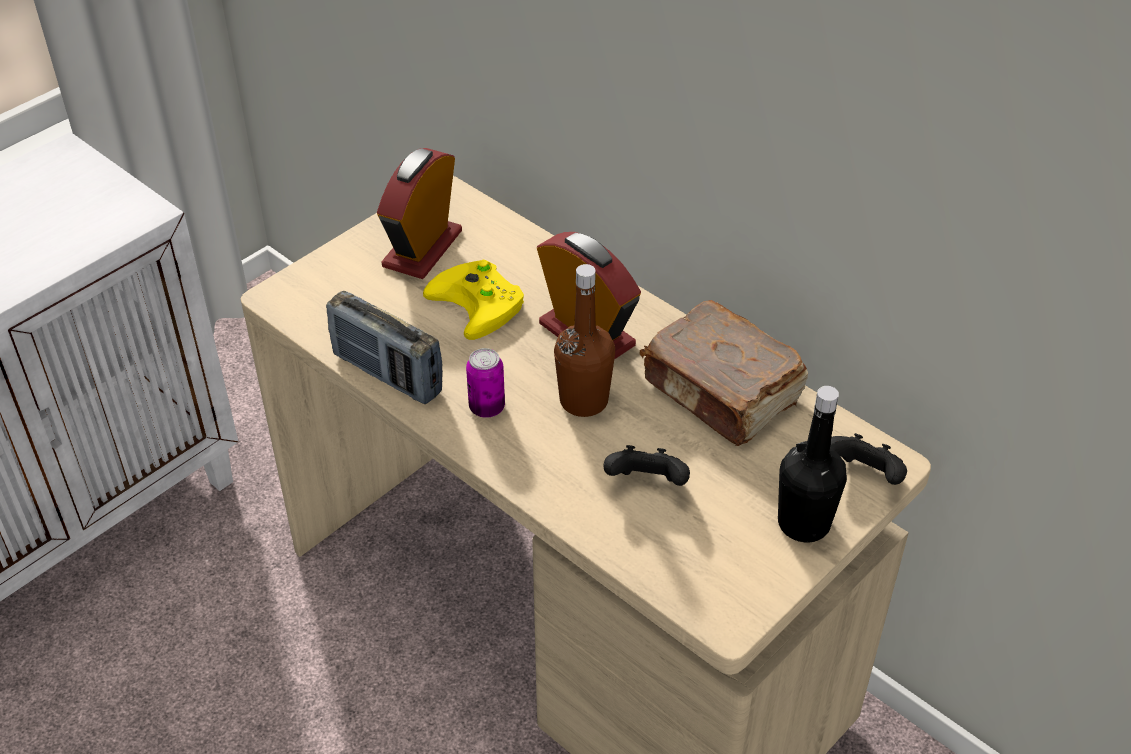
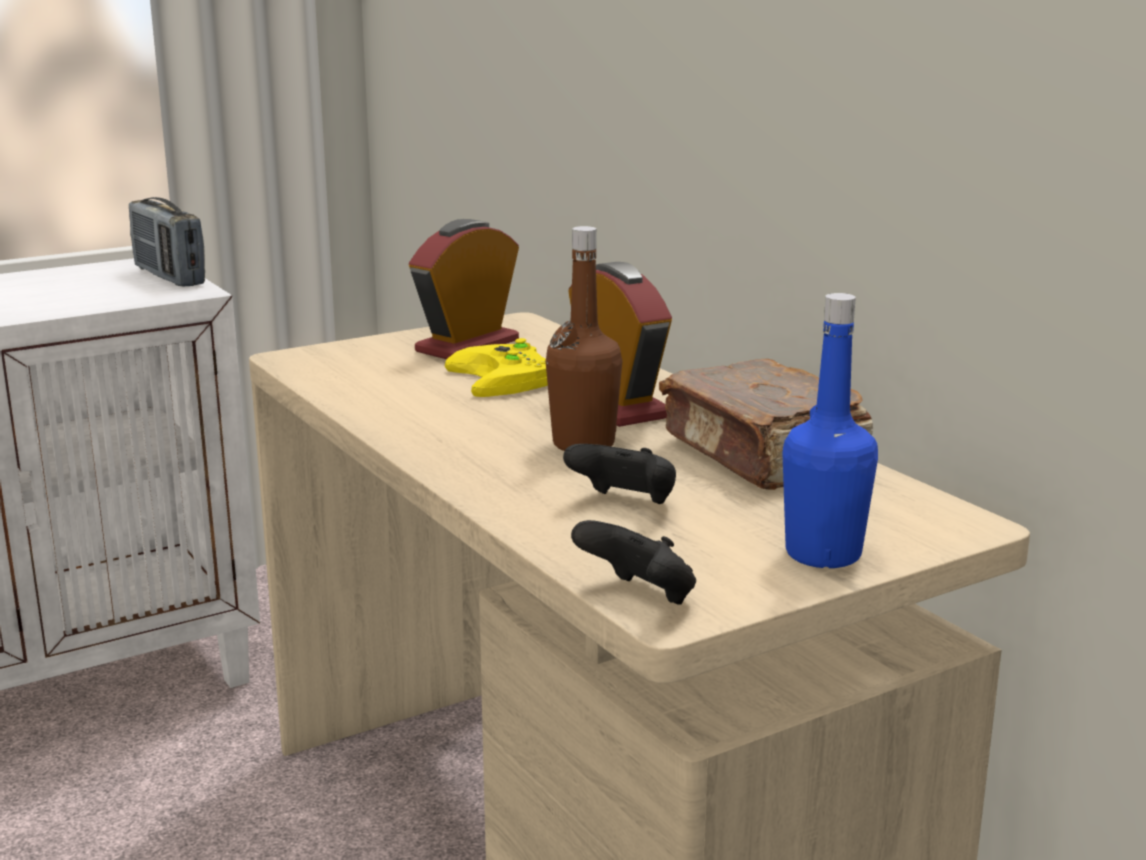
camera: 15 degrees right, 25 degrees down
(387, 374) = (366, 408): radio -> radio (169, 277)
(487, 408) = (463, 437): can -> none
(803, 523) = (823, 554): black bottle -> blue bottle
(864, 476) = (928, 529): black game controller -> black game controller (639, 598)

